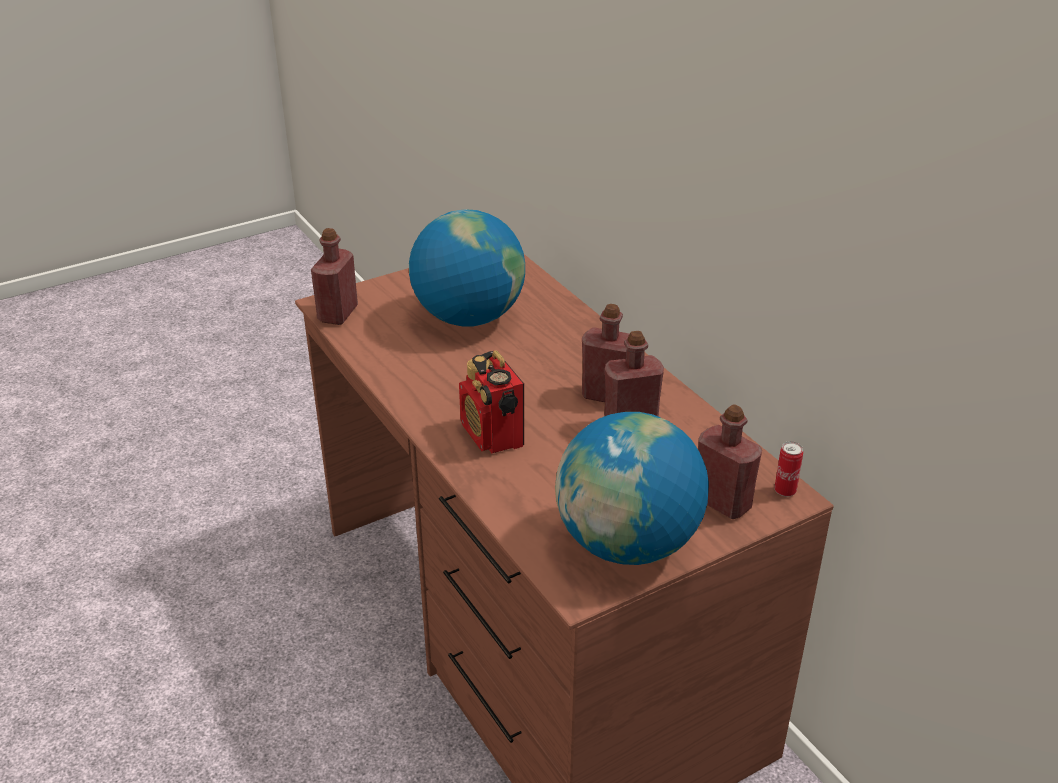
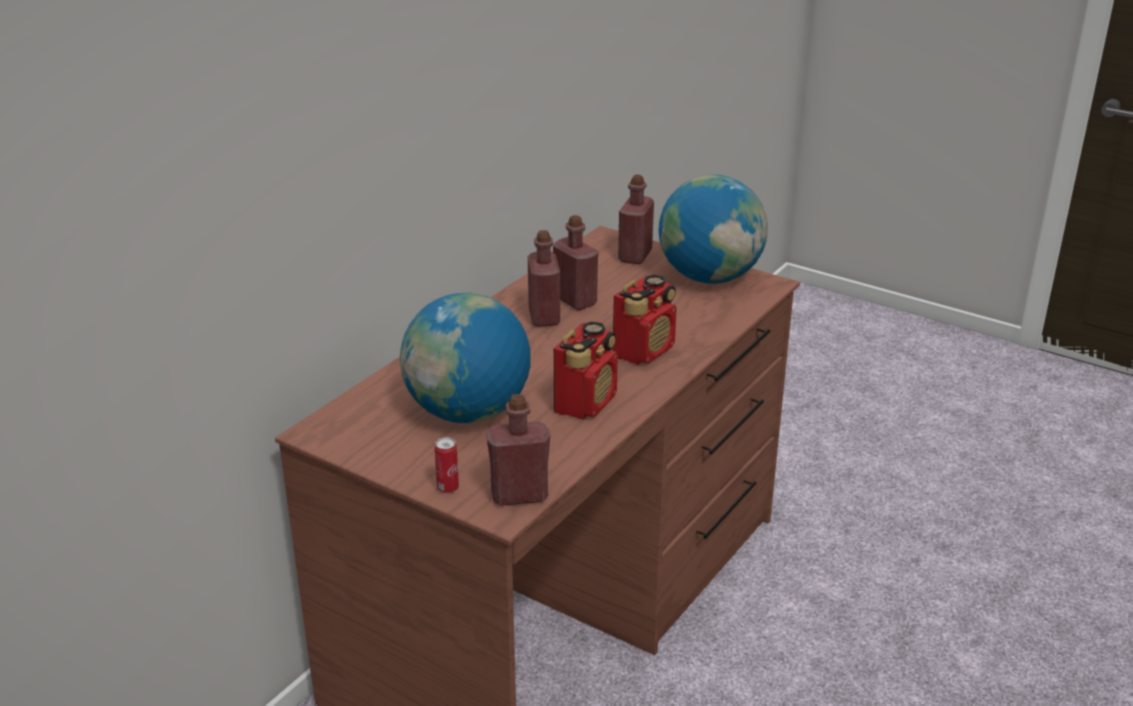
camera: 115 degrees left, 5 degrees down
(431, 376) = (586, 403): none -> radio
(785, 491) = (602, 239): can -> can (448, 488)

